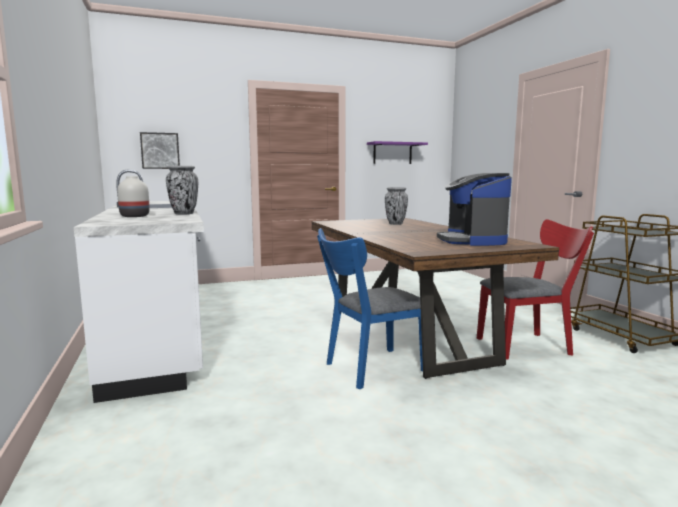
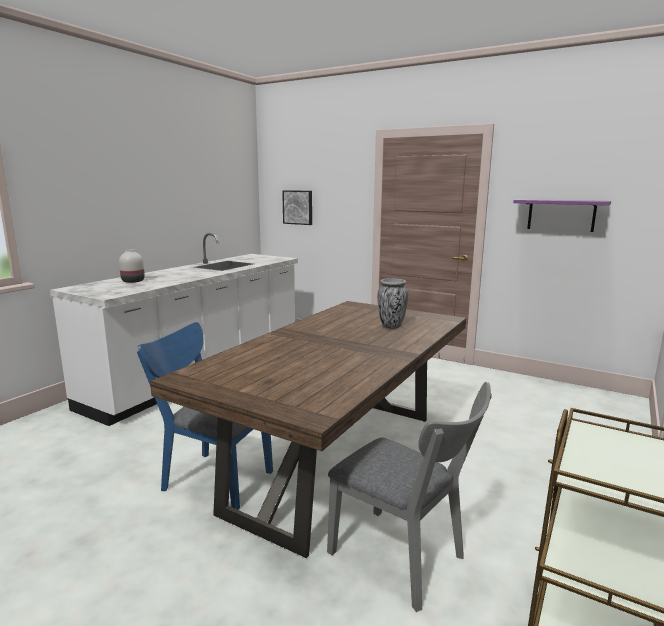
camera: 50 degrees right, 5 degrees up
(183, 213) = (168, 283): vase -> none
(472, 241) = (303, 381): coffee machine -> none
(529, 345) = (404, 560): red chair -> grey chair

